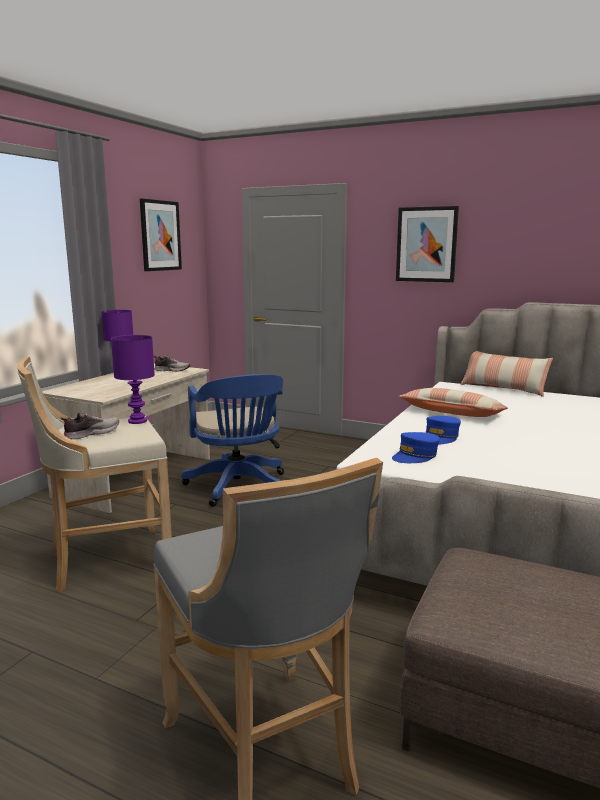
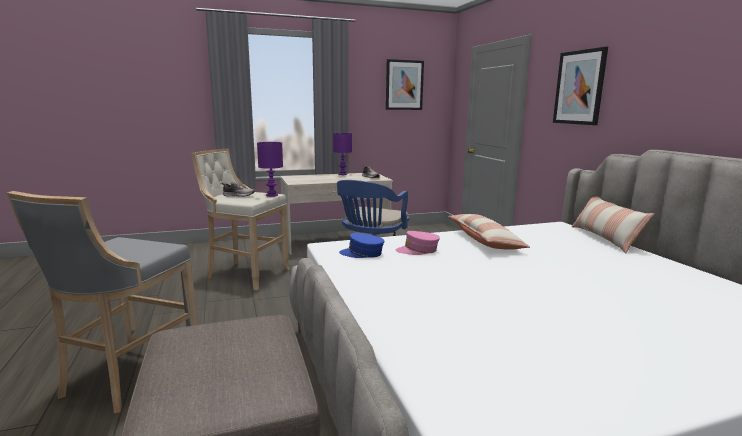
camera: 45 degrees right, 0 degrees up
(440, 437) = (418, 250): blue cap -> pink cap

